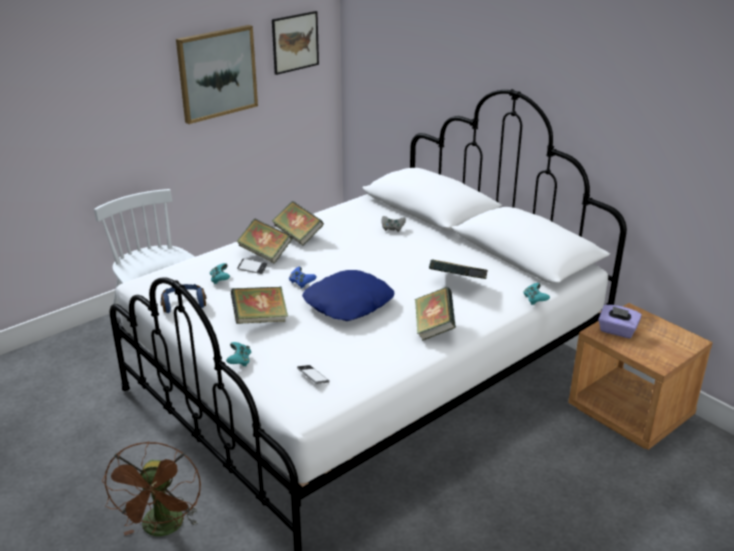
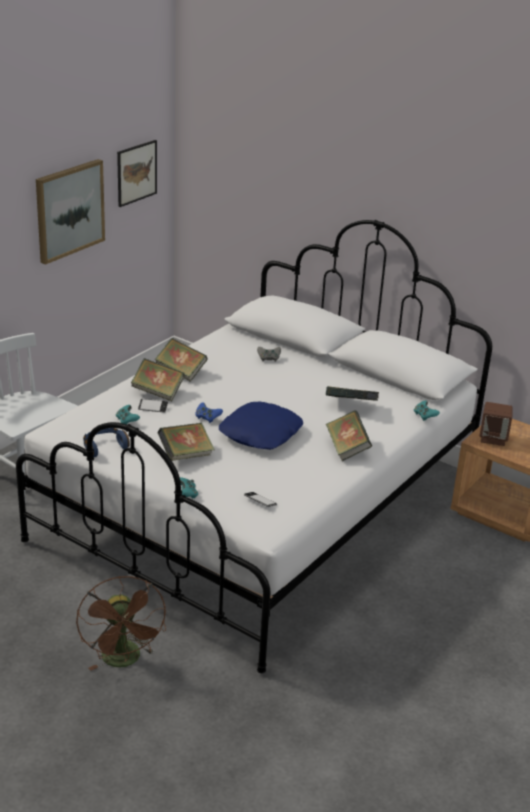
camera: 15 degrees left, 0 degrees up
(617, 331) = (493, 438): purple tissue box -> brown speaker

